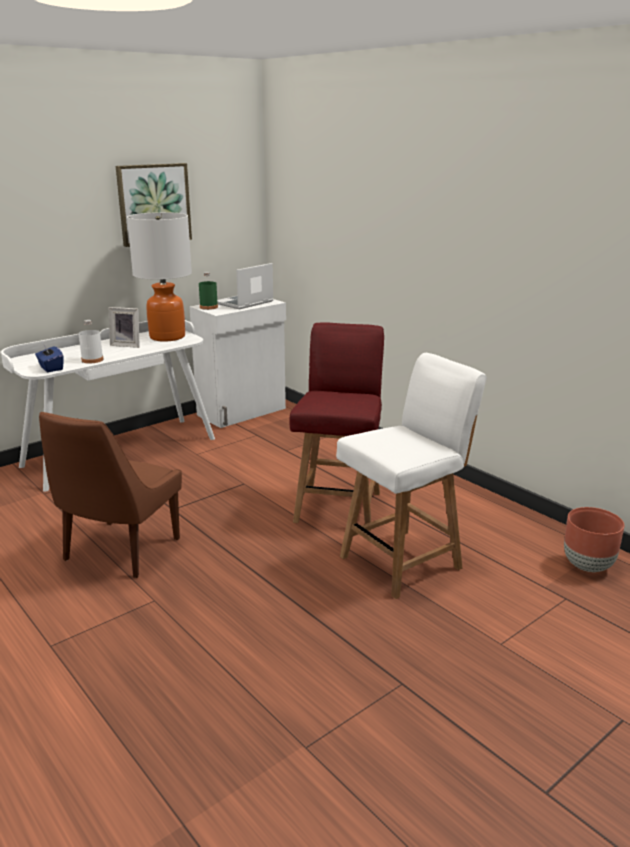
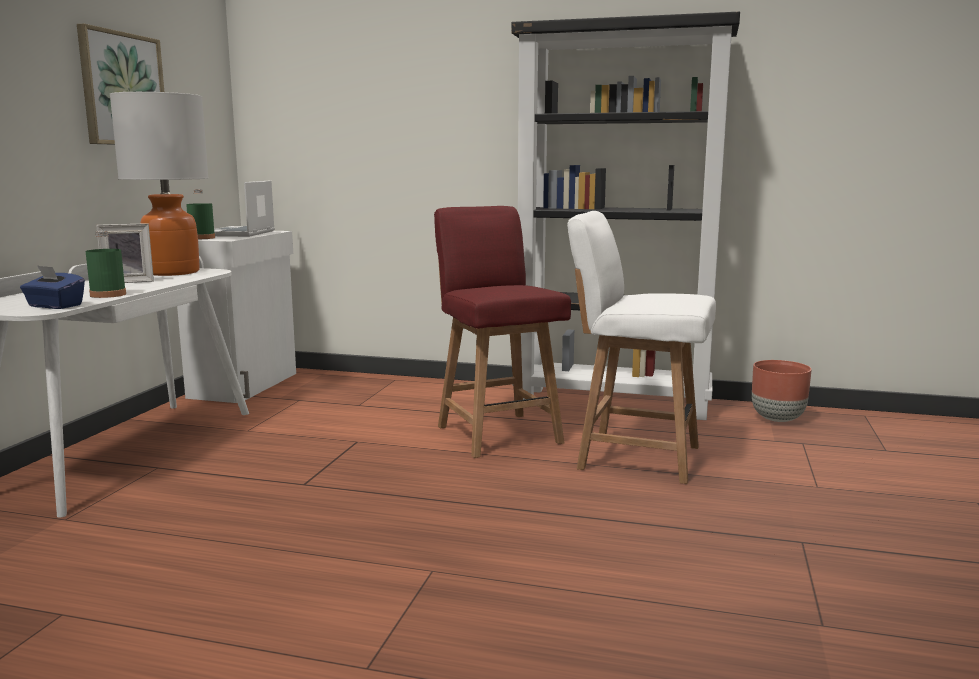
camera: 35 degrees left, 10 degrees down
(92, 360) = (108, 295): white bottle -> green bottle
(119, 551) = (298, 542): brown chair -> none
(403, 561) = (635, 457): white chair -> white chair turned 90 degrees counterclockwise
(469, 502) = (613, 403): none -> black bookcase

